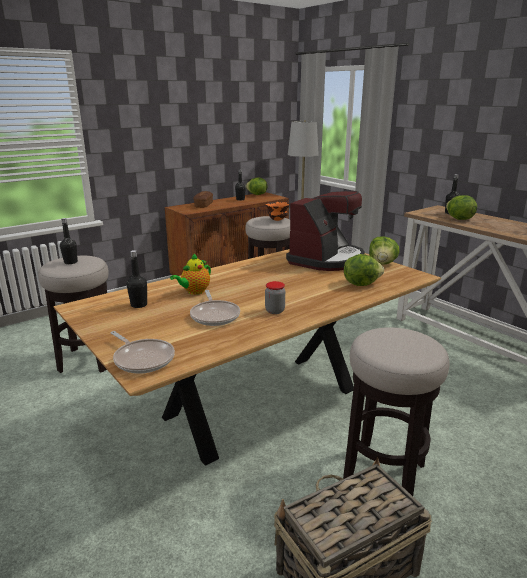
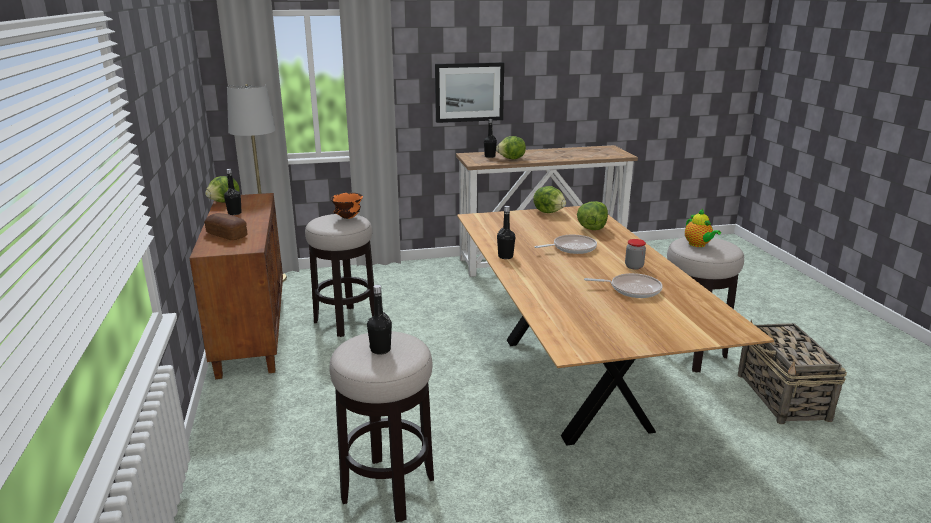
camera: 65 degrees left, 0 degrees up
(139, 305) = (585, 318): black bottle -> black bottle (505, 256)
(142, 359) = (714, 329): frying pan -> frying pan (571, 248)
(194, 292) = (565, 289): teapot -> teapot (698, 245)
(326, 259) = (519, 226): coffee machine -> none
(462, 147) = (469, 92): none -> picture

